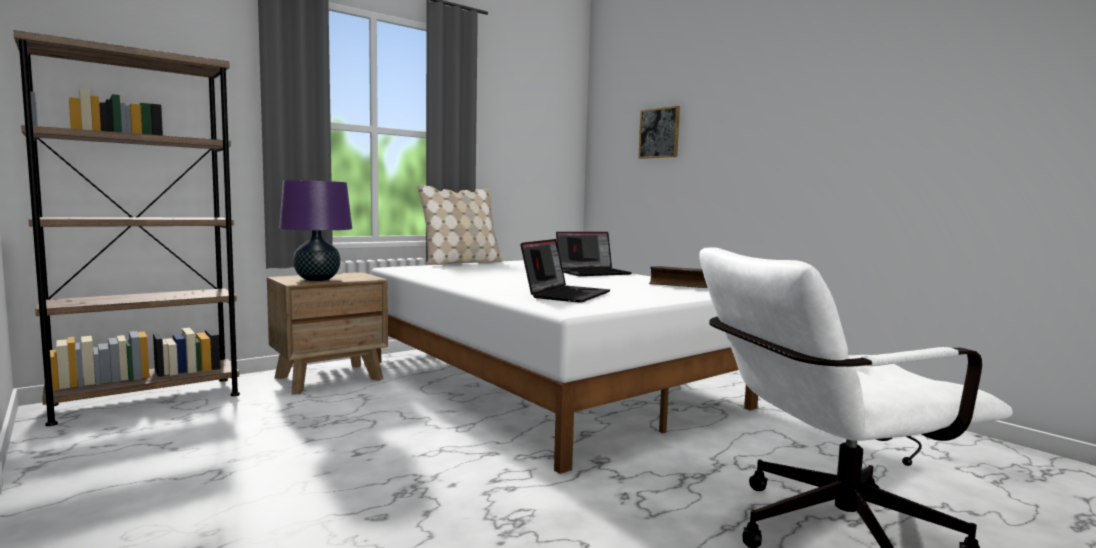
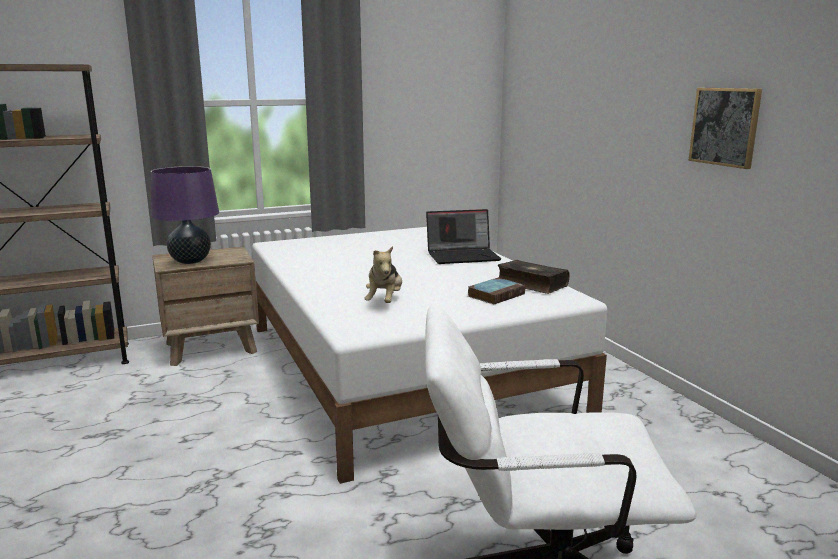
camera: 15 degrees right, 10 degrees up
(461, 262) = (347, 233): beige pillow -> none
(566, 294) = (385, 301): laptop -> plush toy
(659, 133) = (565, 89): picture -> picture (725, 126)
(661, 290) = (496, 295): none -> book

